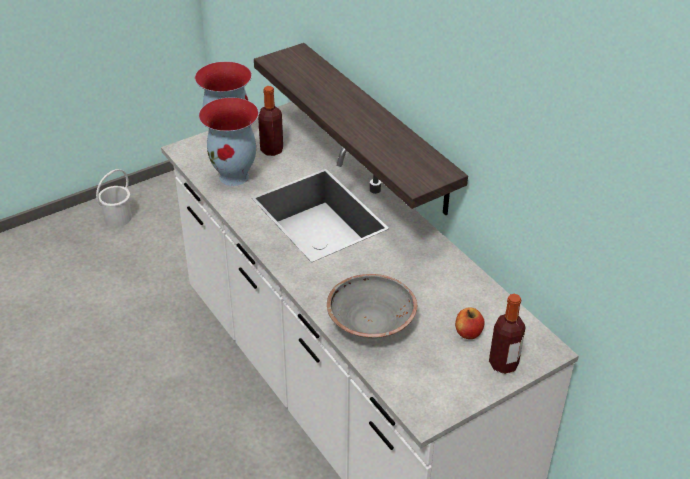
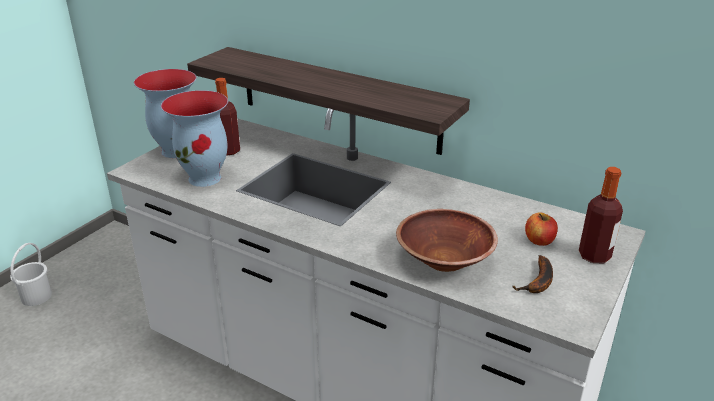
camera: 25 degrees left, 10 degrees down
(370, 323) = (444, 260): grey bowl -> brown bowl
(431, 371) = (538, 282): none -> banana

